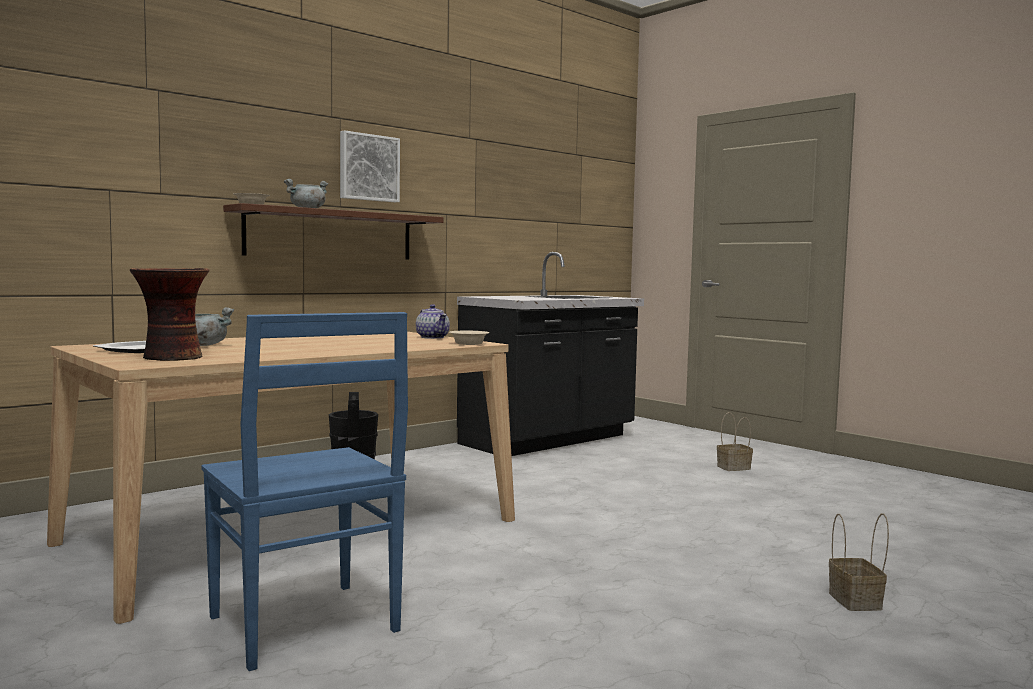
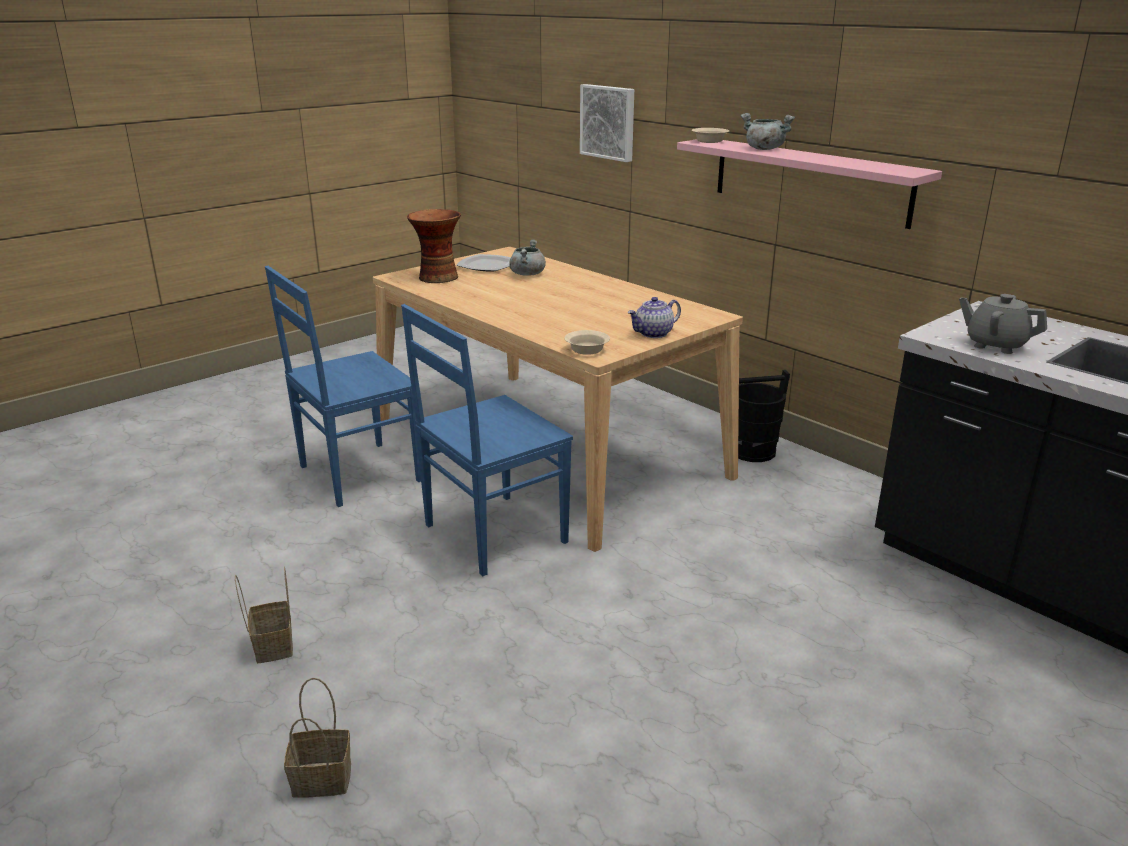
camera: 90 degrees right, 20 degrees up
(331, 235) = (809, 181): brown shelf -> pink shelf
(368, 167) = (869, 93): picture -> picture (609, 122)
(482, 553) = (491, 535): none -> blue chair
(539, 298) = (995, 345): none -> grey teapot
(733, 468) = (976, 799): basket -> basket (272, 645)

